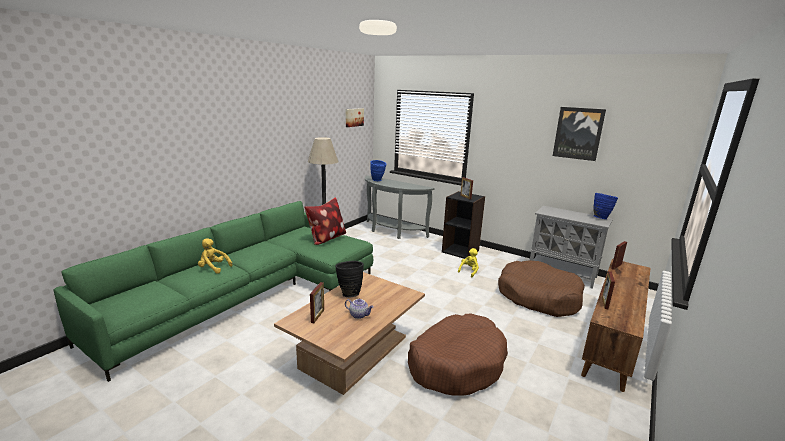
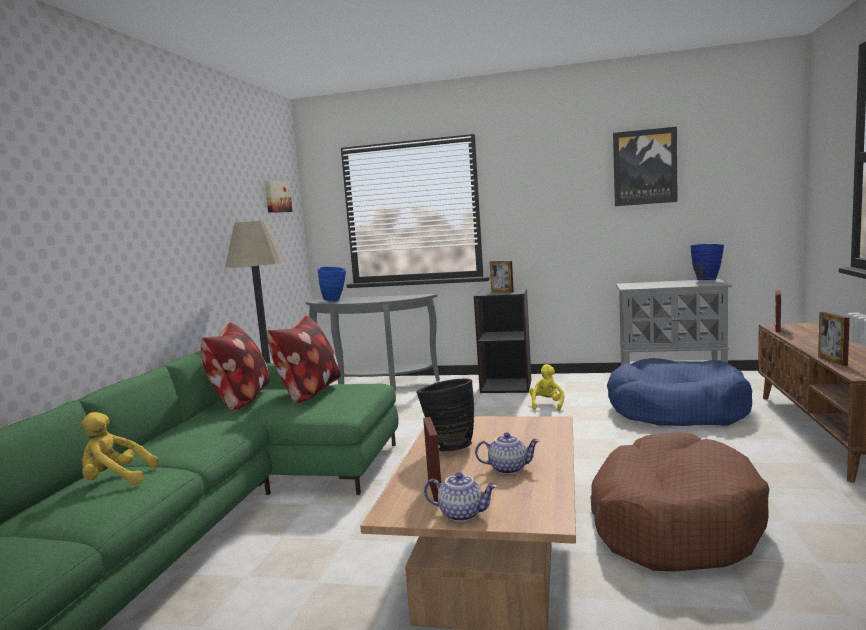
camera: 20 degrees left, 10 degrees down
(295, 234) = (240, 400): none -> pillow
(314, 332) = (462, 514): none -> teapot
(538, 297) = (676, 410): brown dog bed -> blue dog bed

